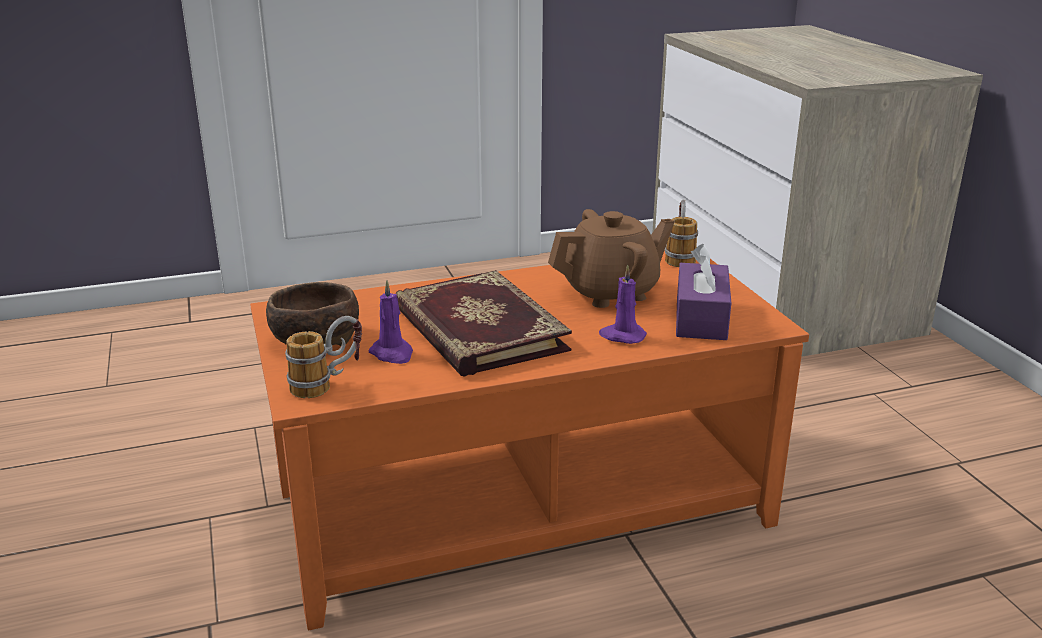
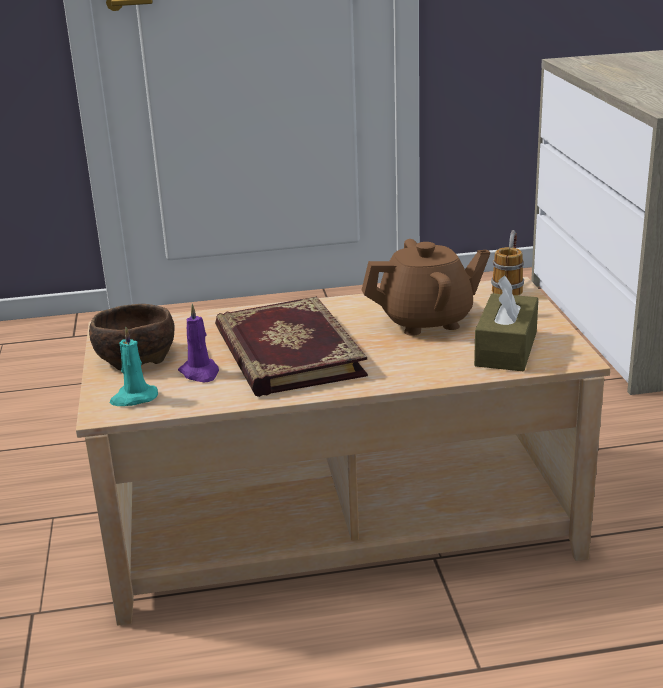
camera: 10 degrees right, 0 degrees up
(328, 383) = (133, 398): mug -> turquoise candle
(521, 507) = (339, 526): orange coffee table -> beige coffee table
(622, 336) = (421, 363): purple candle -> none
(701, 318) = (506, 349): purple tissue box -> brown tissue box

